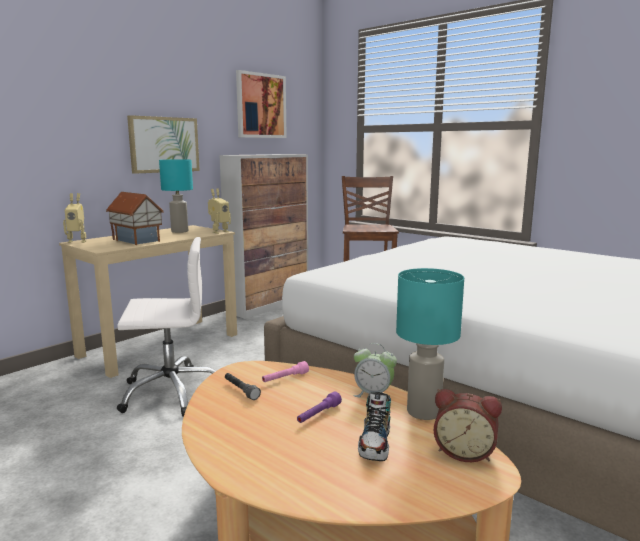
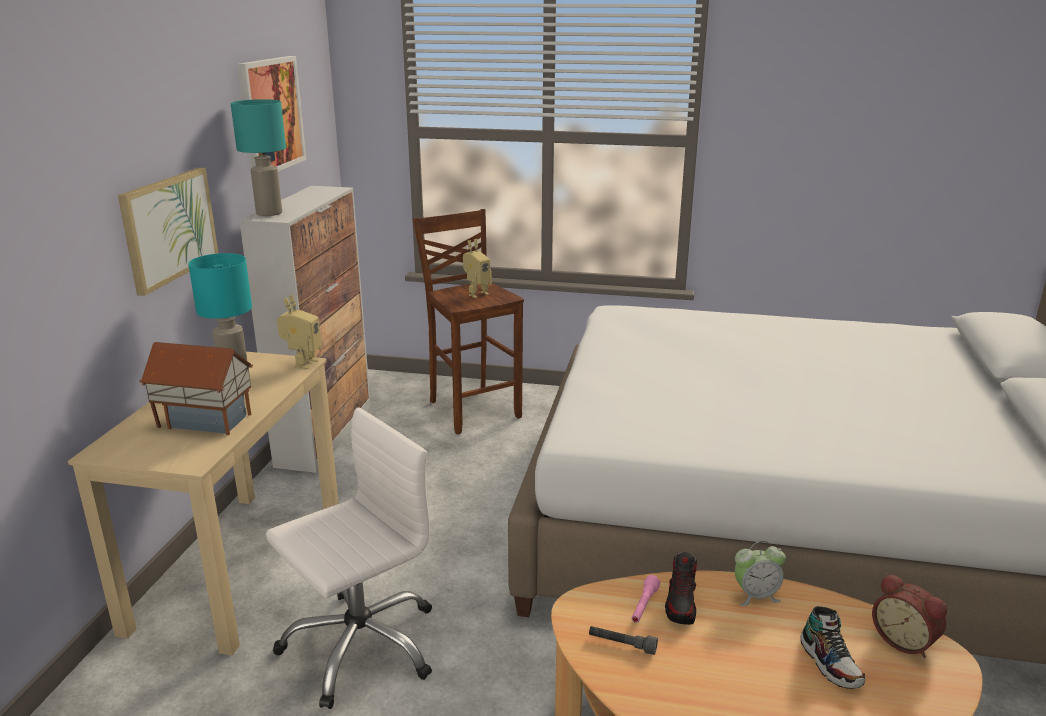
camera: 30 degrees left, 10 degrees up
(78, 241) = (100, 448): toy robot -> toy robot (476, 294)
(312, 384) = (681, 603): none -> shoe
(318, 414) = (740, 647): purple flashlight -> none
(423, 411) = (822, 601): turquoise table lamp -> turquoise table lamp (269, 213)
(464, 452) = (904, 640): alarm clock -> alarm clock turned 60 degrees clockwise

